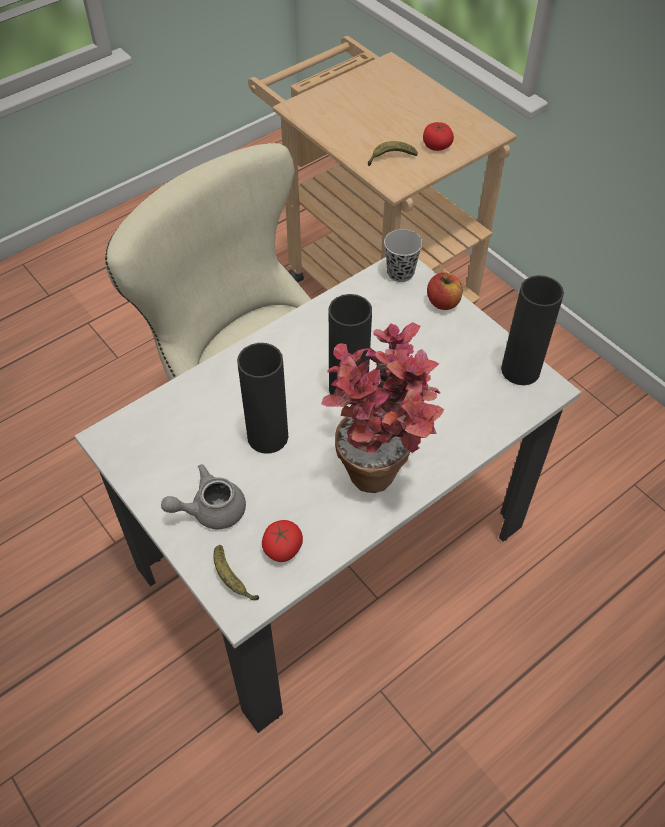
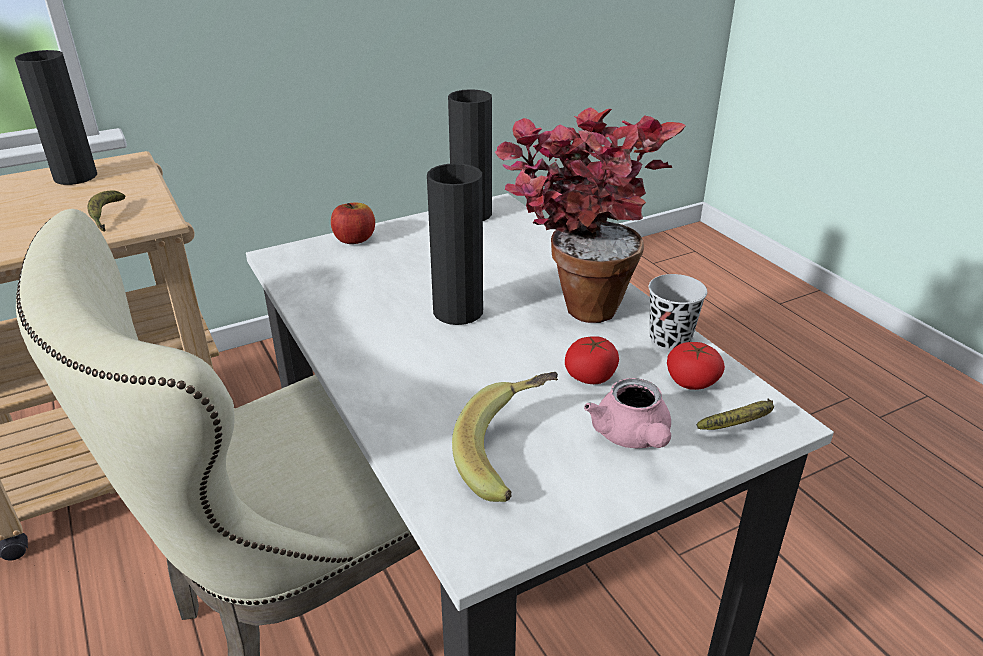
camera: 80 degrees left, 20 degrees down
(184, 444) = (512, 456): none -> banana
(210, 510) = (633, 437): grey teapot -> pink teapot
(267, 437) = (517, 378): black vase -> black vase (75, 176)
(400, 273) = (289, 258): black cup -> black cup (669, 341)
(436, 146) = (117, 189): tomato -> tomato (590, 375)

